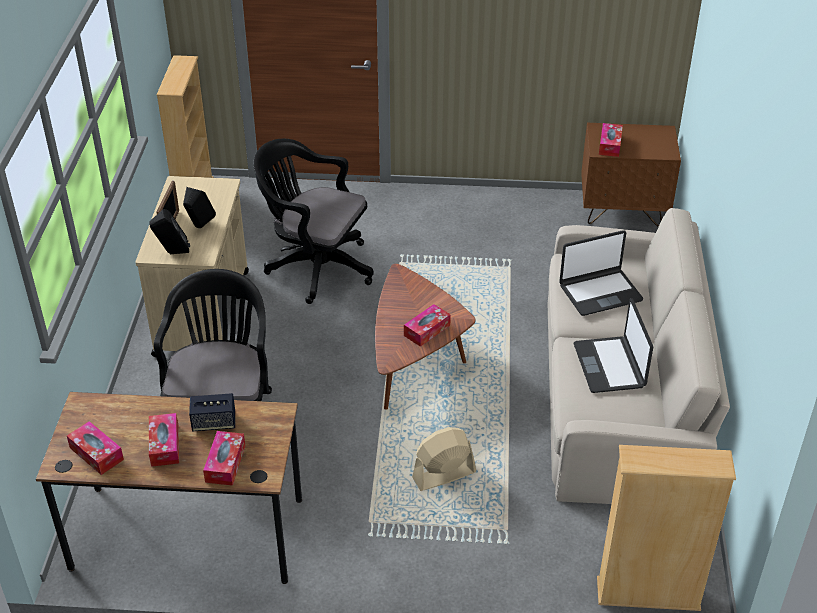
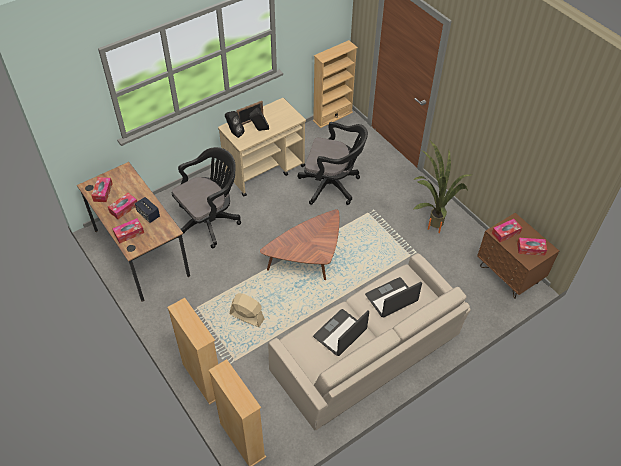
camera: 50 degrees right, 10 degrees up
(315, 267) = (332, 186): black office chair -> black office chair turned 120 degrees clockwise
(427, 330) = (303, 250): tissue box -> tissue box (530, 249)
(481, 223) = (430, 224): none -> potted plant
(506, 584) = (203, 379): none -> beige bookcase
(600, 292) = (391, 298): laptop -> laptop turned 120 degrees clockwise

